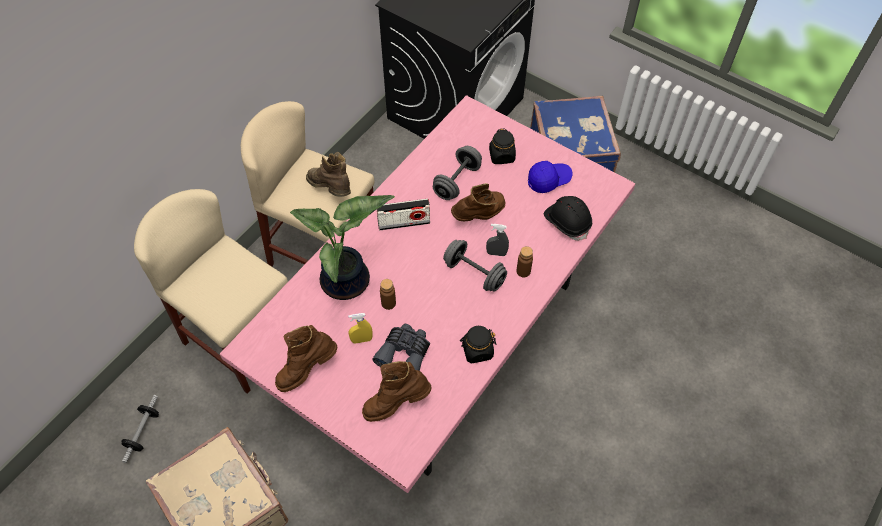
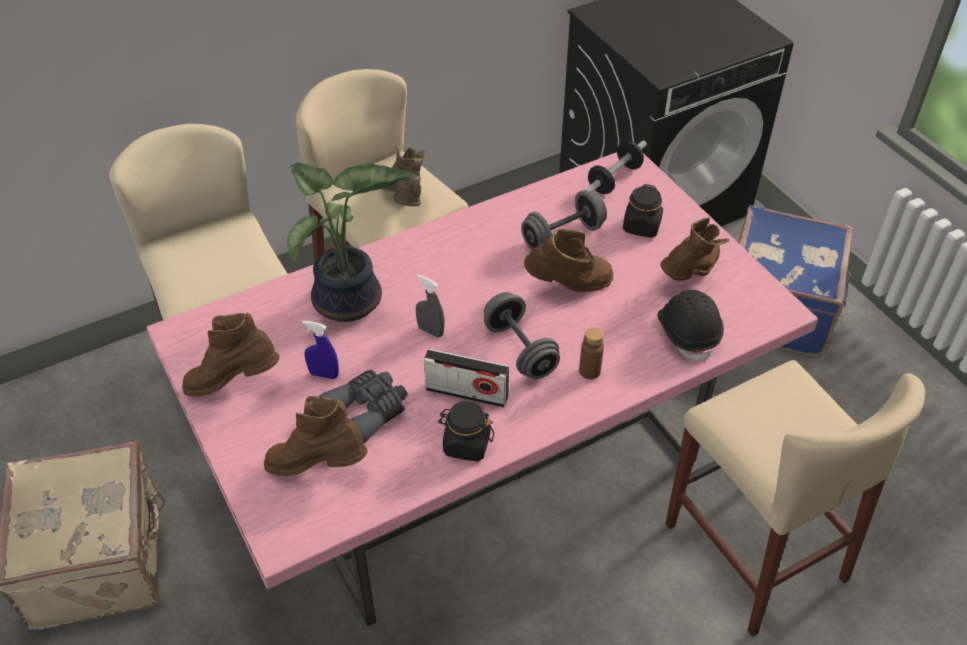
camera: 25 degrees right, 10 degrees down
(143, 432) = (65, 426): dumbbell -> dumbbell (614, 179)
(361, 340) = (324, 374): yellow spray bottle -> blue spray bottle
(388, 303) = (385, 344): brown bottle -> none
(404, 223) = (464, 260): radio -> radio (467, 393)
(496, 253) = (565, 336): grey spray bottle -> grey spray bottle (430, 331)
(548, 180) = (690, 274): blue cap -> brown boot
(627, 330) = (754, 551): none -> beige stool

